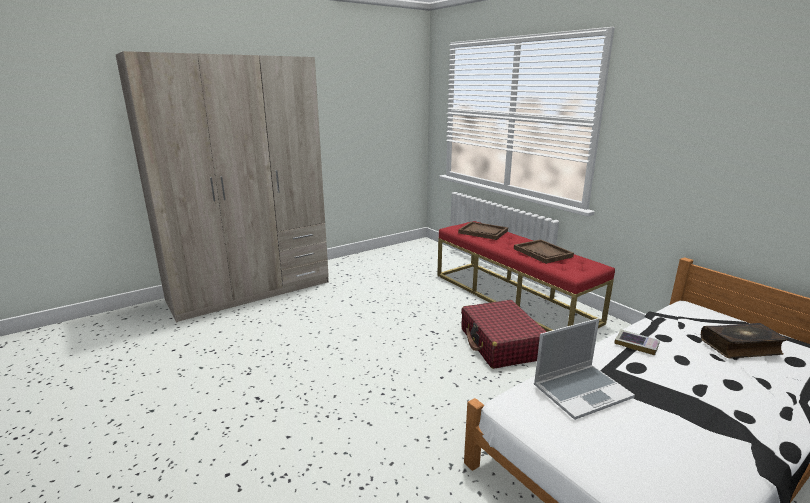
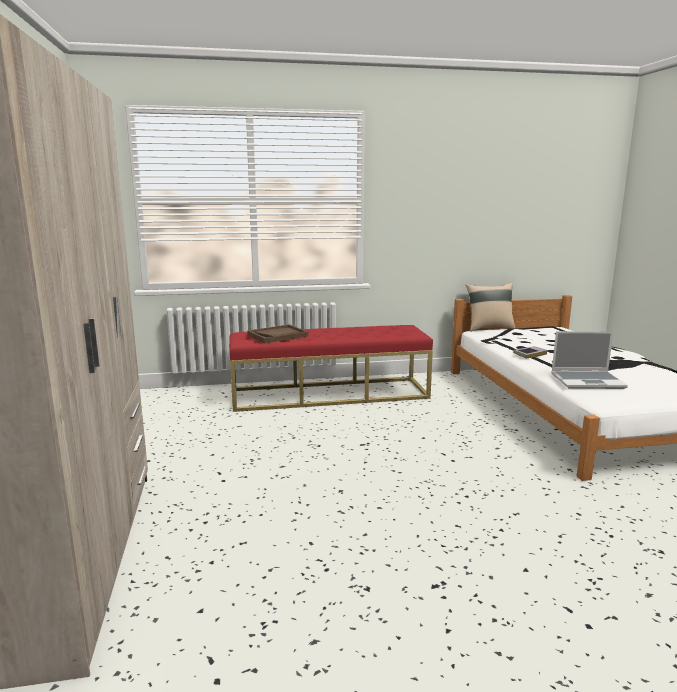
camera: 65 degrees left, 5 degrees down
(501, 344) = (412, 421): red suitcase -> none
(543, 253) = (363, 331): brown tray -> none
(582, 391) = (587, 381): laptop -> laptop turned 90 degrees clockwise
(720, 311) = (489, 328): none -> beige pillow
(741, 347) = (544, 336): book -> none

